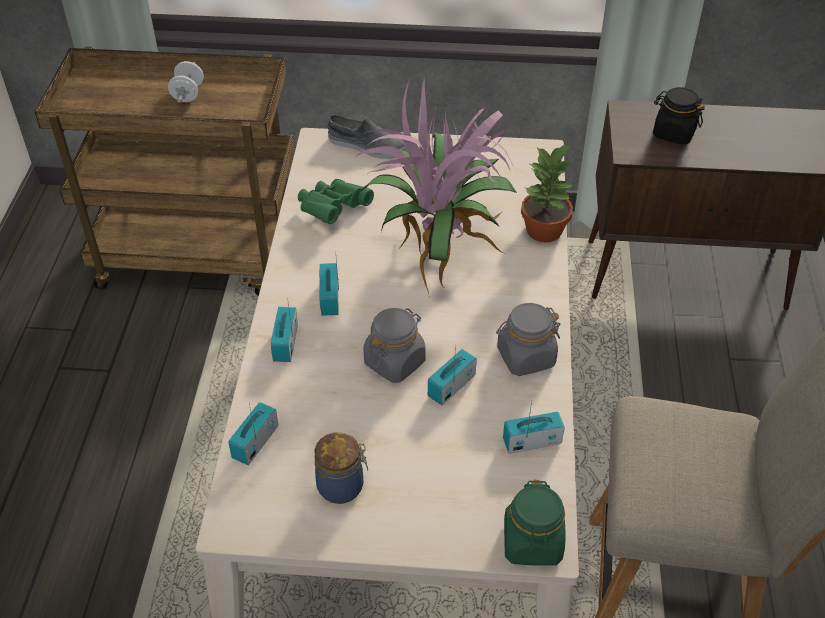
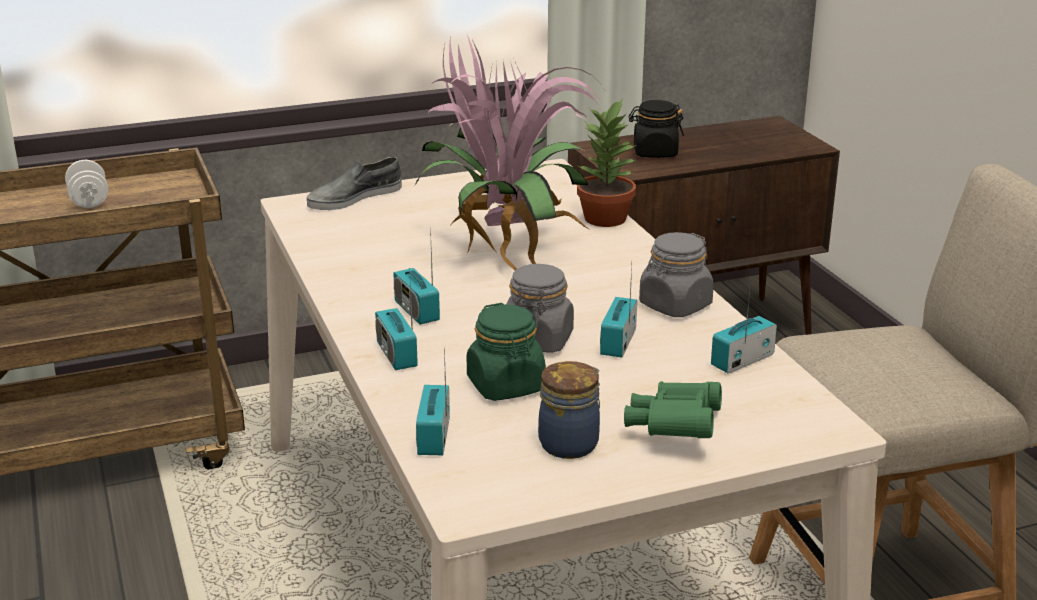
camera: 25 degrees left, 20 degrees down
(333, 210) = (357, 248): green binoculars -> green binoculars (674, 429)
(368, 146) = (354, 197): grey shoe -> grey shoe turned 150 degrees clockwise
(532, 543) = (817, 430): green jar -> green jar (506, 386)

